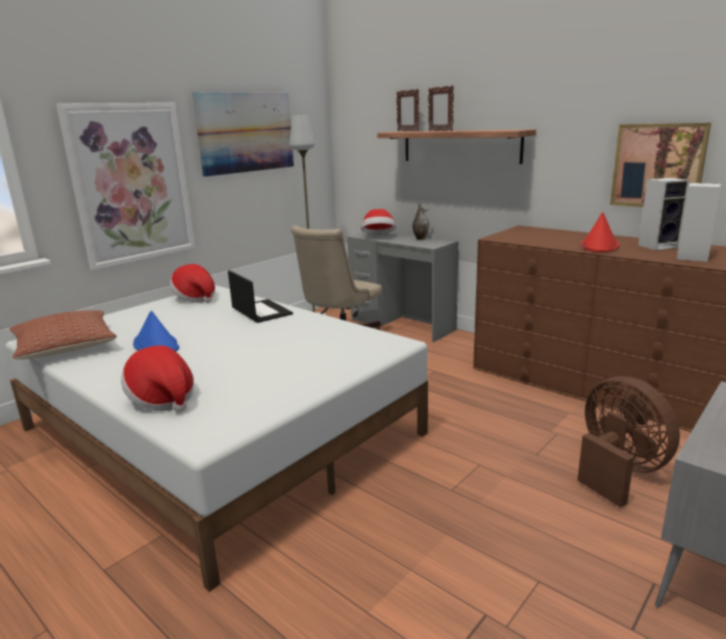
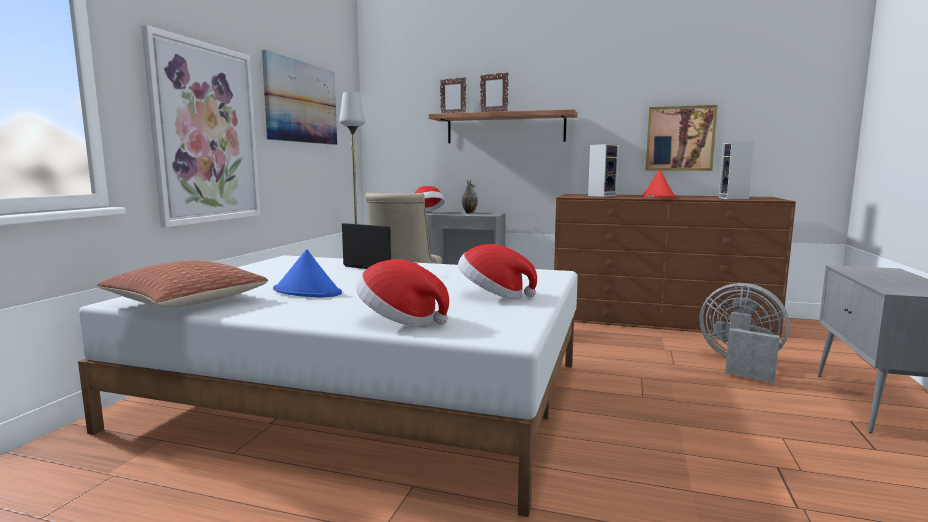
camera: 25 degrees left, 10 degrees down
(195, 298) = (282, 263): hat -> hat (493, 295)
(617, 471) = (740, 364): brown fan -> grey fan
(658, 246) = (697, 196): speaker -> speaker (602, 195)

